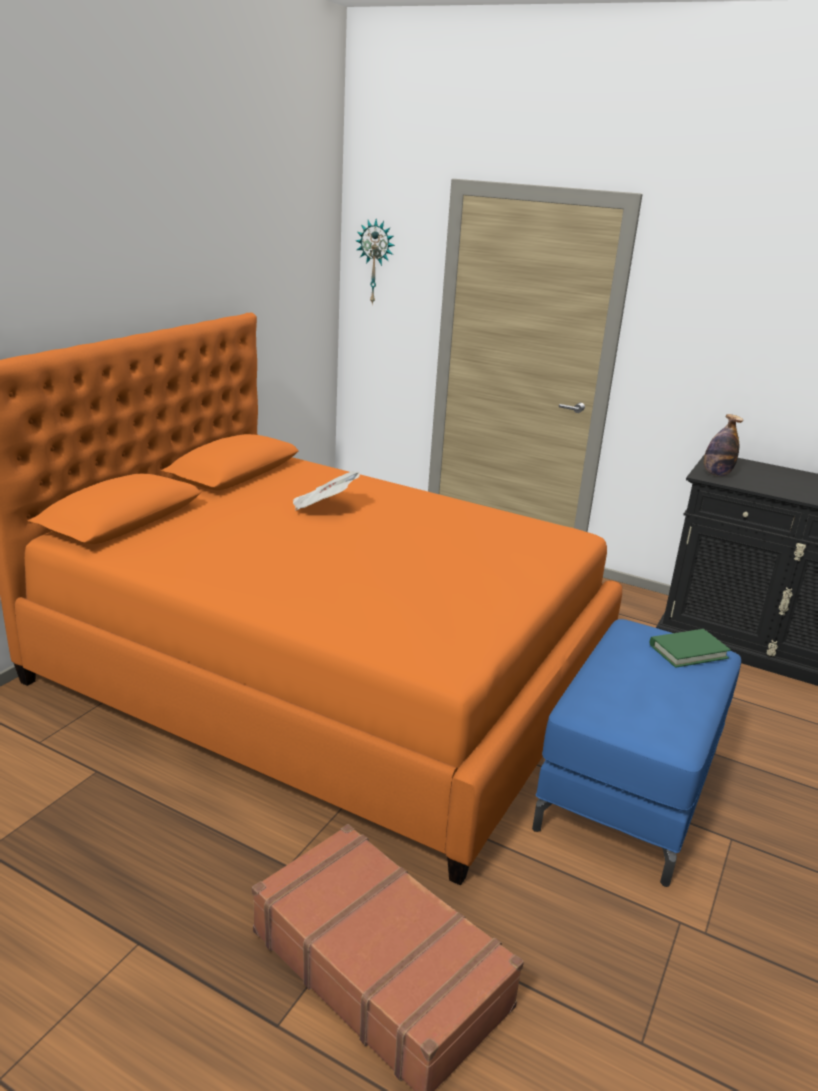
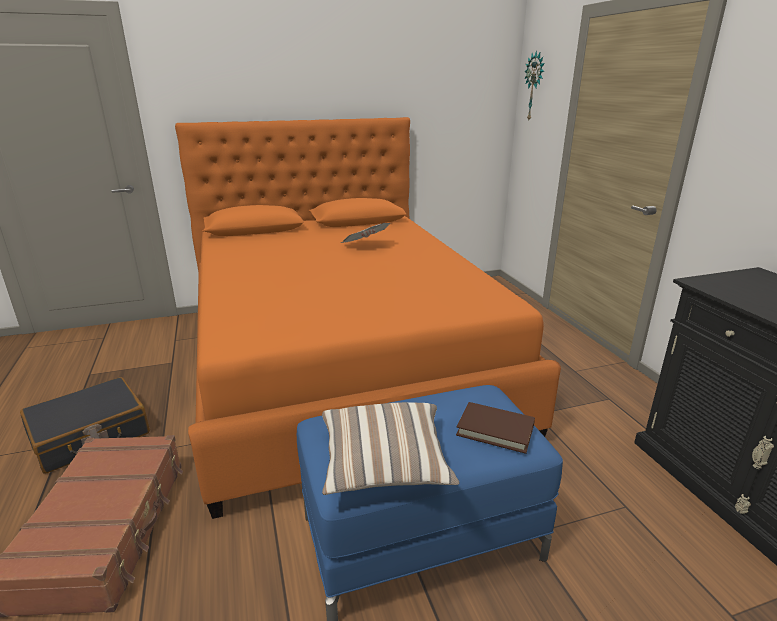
camera: 45 degrees right, 0 degrees up
(162, 910) = (90, 436): none -> black suitcase
(674, 712) = (385, 465): none -> pillow
(688, 651) = (495, 430): green book -> brown book
(716, 474) = (721, 284): bottle -> none

